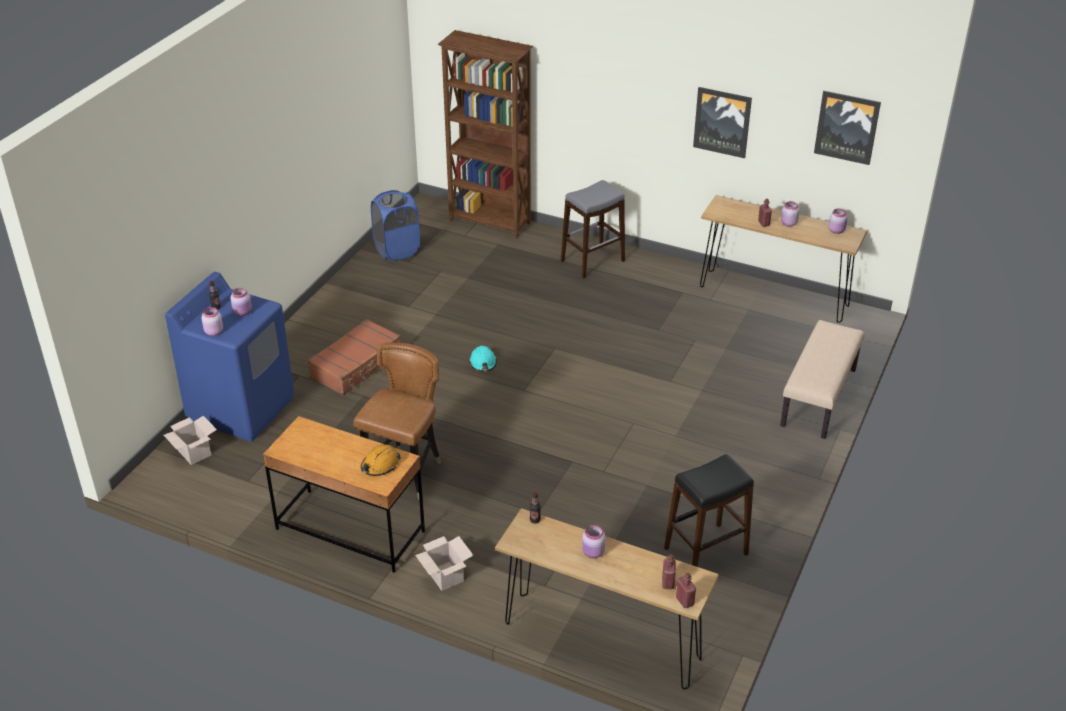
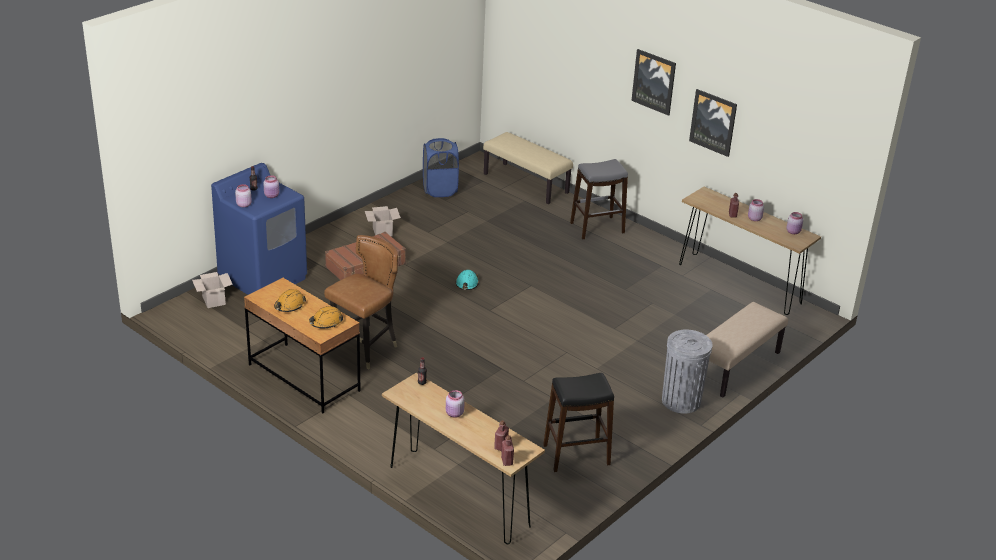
camera: 15 degrees right, 5 degrees down
(325, 453) = (289, 305): none -> orange hard hat
(444, 576) = (360, 424): cardboard box -> cardboard box (382, 231)
(490, 222) = (526, 183): brown bookcase -> beige bench
(783, 454) = (681, 401): none -> grey trash can
(847, 127) = (809, 141): picture -> picture (654, 81)

